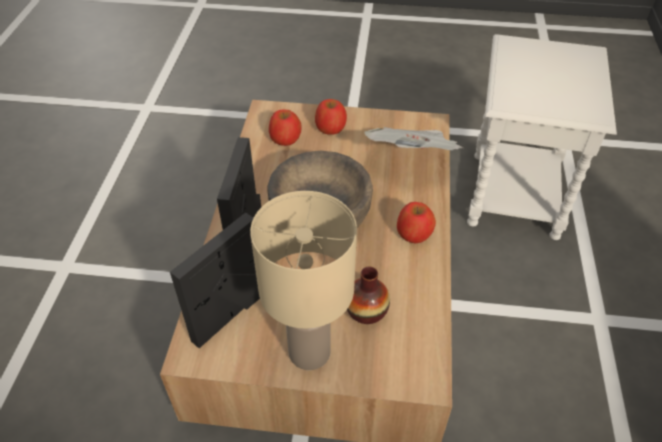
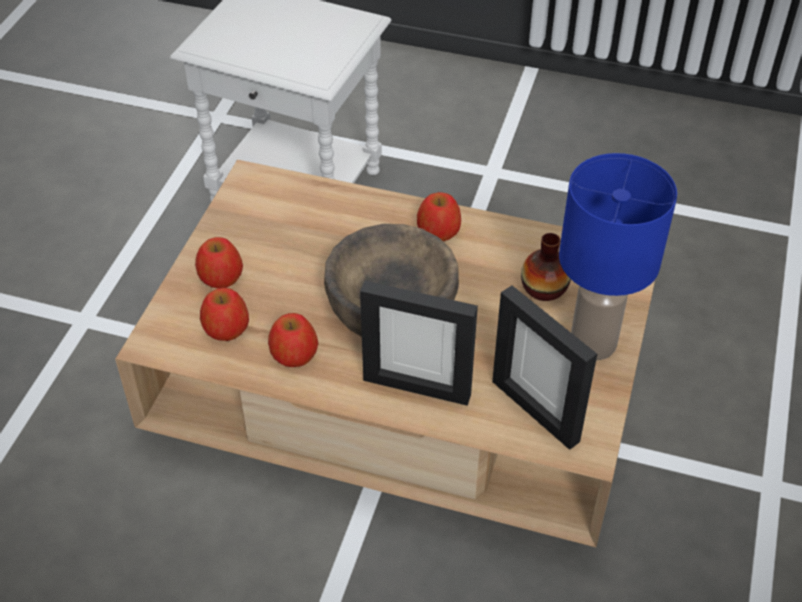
camera: 80 degrees left, 0 degrees up
(268, 172) = (294, 353): none -> apple
(308, 352) = (594, 343): beige table lamp -> blue table lamp
(413, 158) = (311, 207): newspaper -> none

